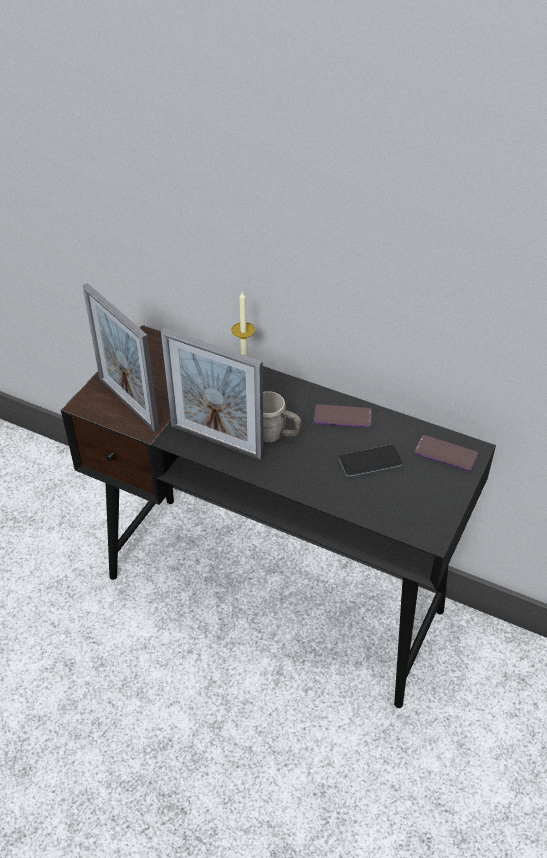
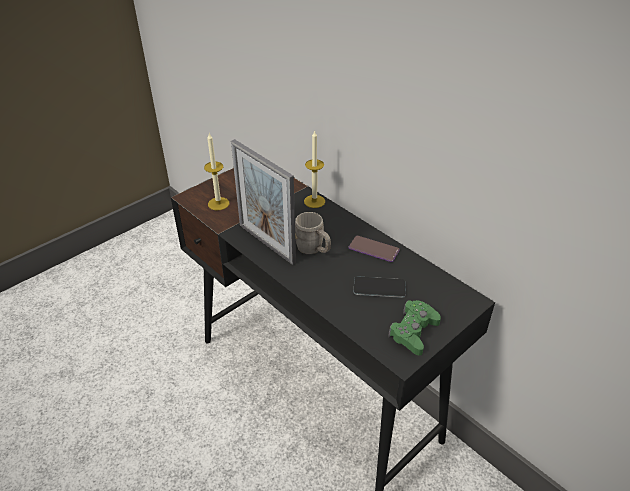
camera: 20 degrees right, 5 degrees down
(128, 404) = (218, 203): picture frame -> candle
(429, 501) = (413, 331): none -> green game controller
(445, 453) = (446, 297): phone -> none

